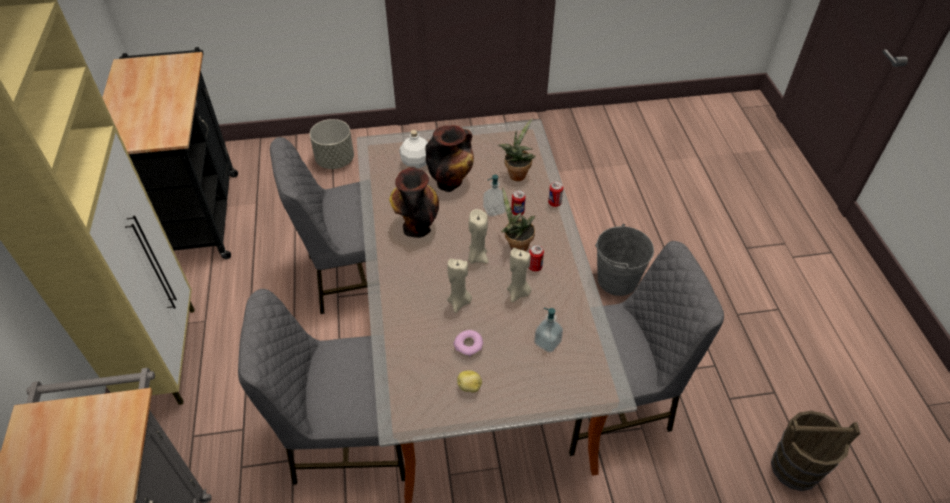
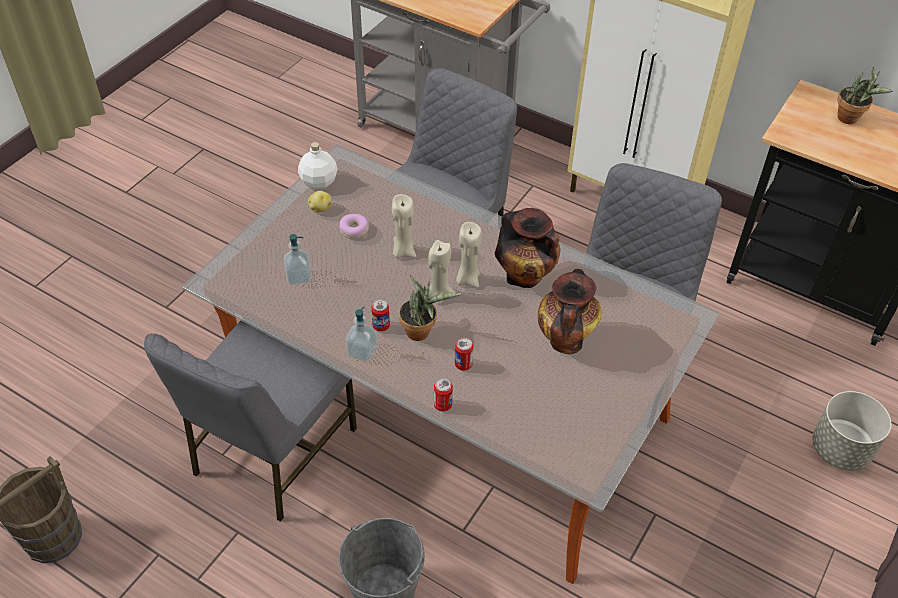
camera: 130 degrees right, 0 degrees up
(416, 162) = (625, 333): white bottle -> white bottle (319, 181)
(494, 210) = (486, 348): soap dispenser -> soap dispenser (362, 351)
(517, 173) = (521, 407): potted plant -> potted plant (850, 119)
(518, 293) = (367, 294): beige candle -> beige candle (467, 279)

